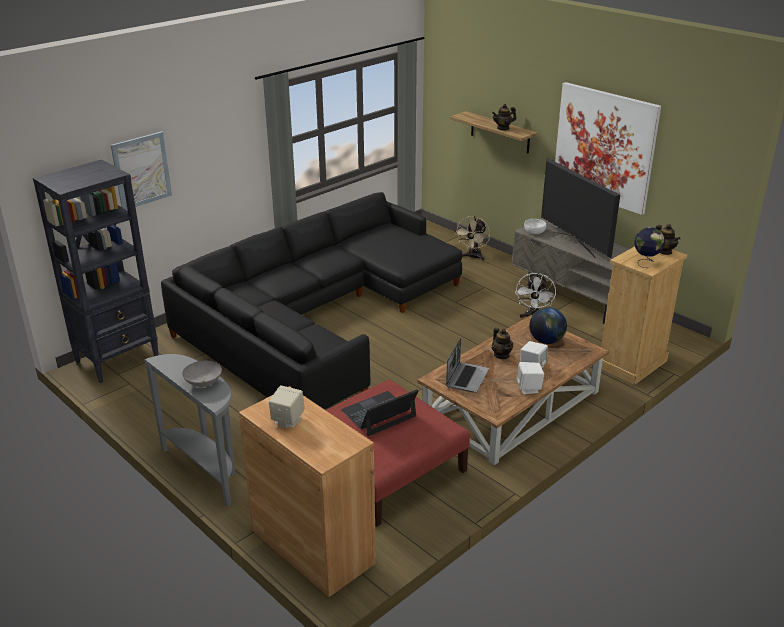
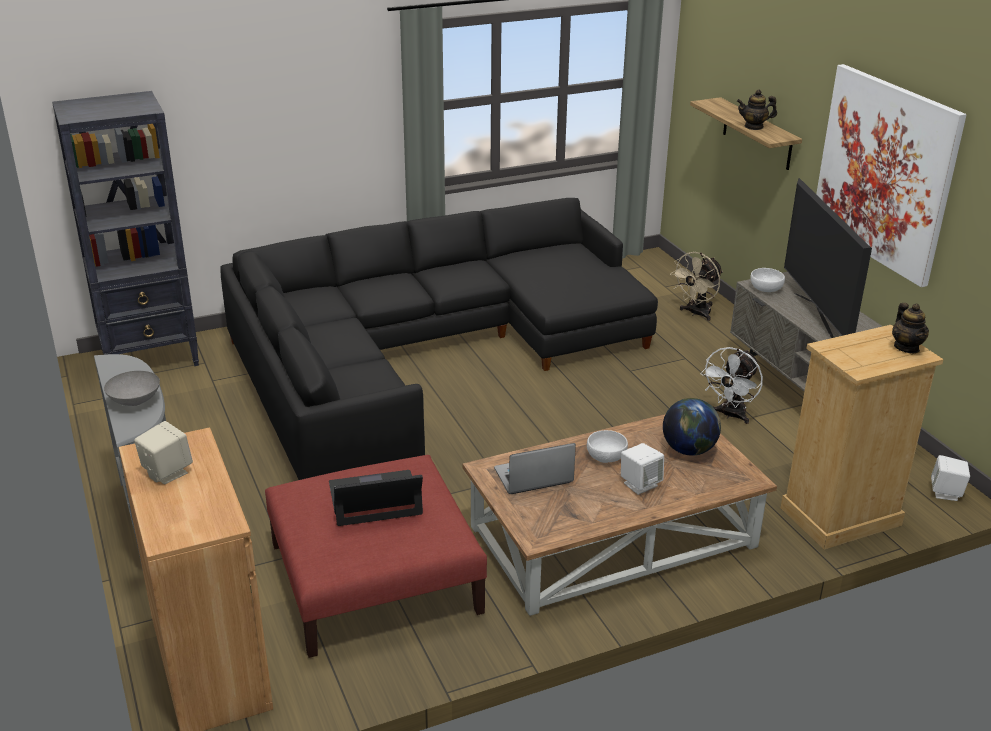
camera: 20 degrees right, 0 degrees up
(141, 170) = (211, 114): picture -> none
(466, 378) = (532, 477): laptop -> laptop turned 150 degrees counterclockwise
(501, 355) = (606, 456): teapot -> white bowl
(529, 388) = (612, 514): white speaker -> white speaker (946, 493)
(646, 262) = (863, 358): globe -> none

